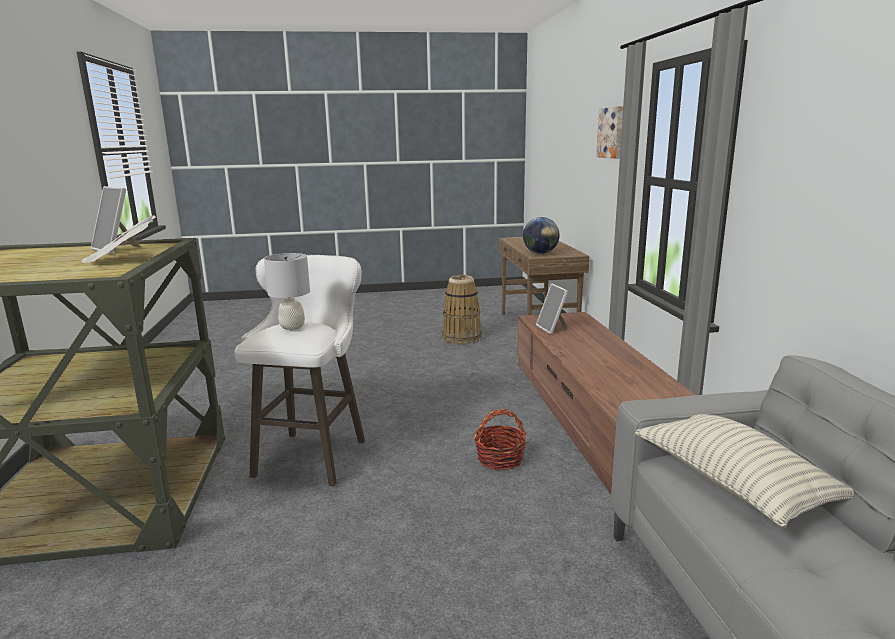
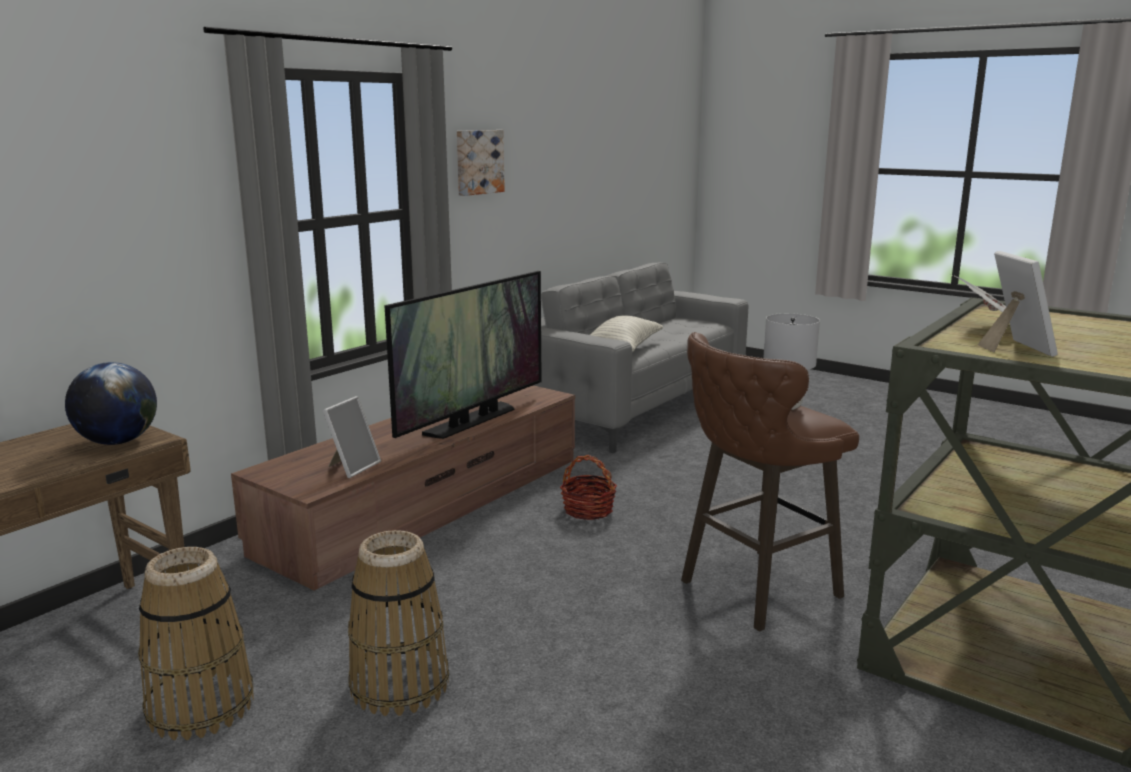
camera: 135 degrees left, 0 degrees up
(313, 455) = (755, 590): white stool -> brown stool
(416, 361) = (399, 684): none -> basket
(595, 370) = (471, 421): none -> television
(612, 132) = (131, 168): picture -> picture (478, 162)

